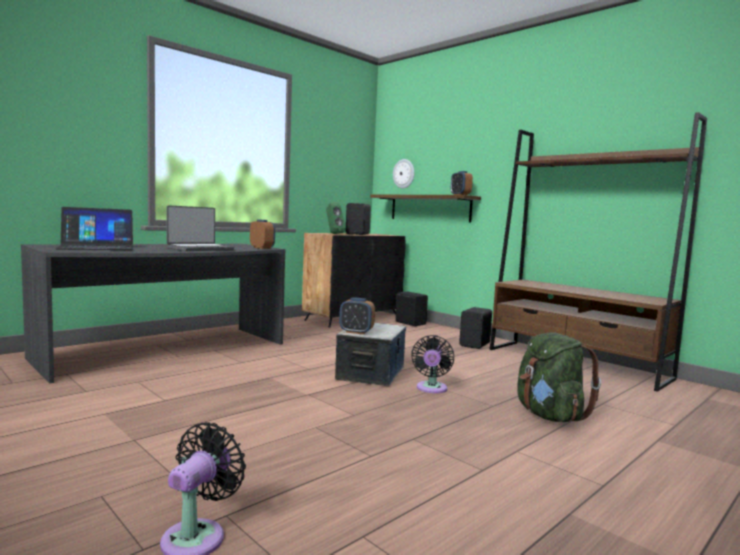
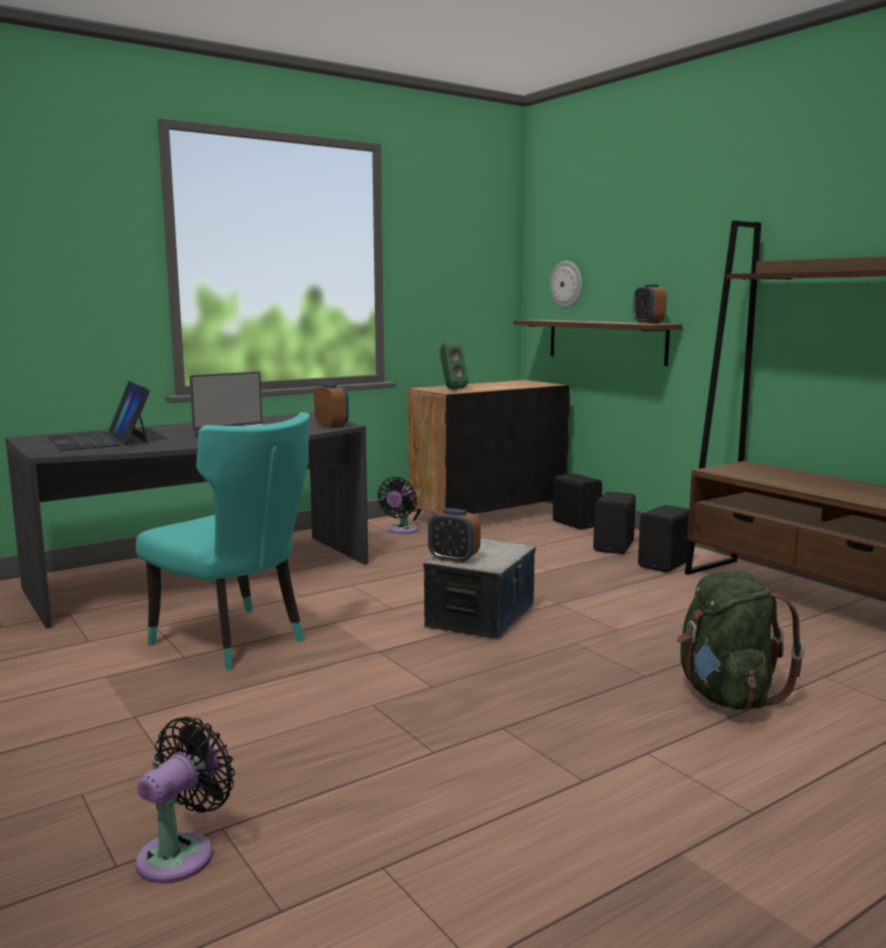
camera: 10 degrees right, 5 degrees up
(97, 247) = (99, 440): laptop -> laptop turned 75 degrees clockwise
(201, 390) = (236, 641): none -> turquoise chair
(358, 234) = (492, 386): black speaker -> black speaker (615, 547)
(431, 389) = (562, 645): black fan -> black fan (401, 530)

